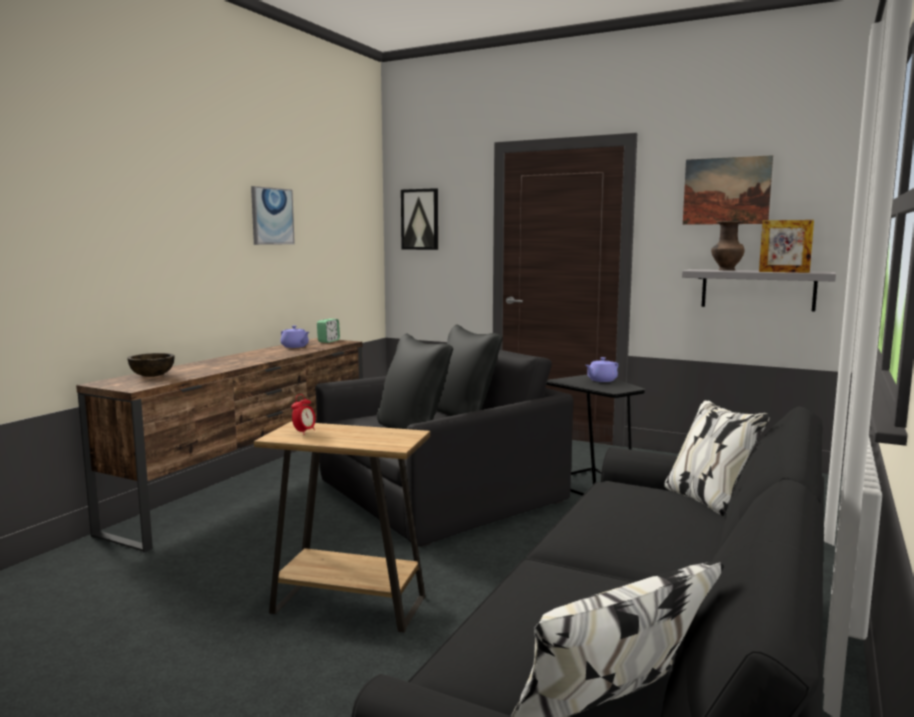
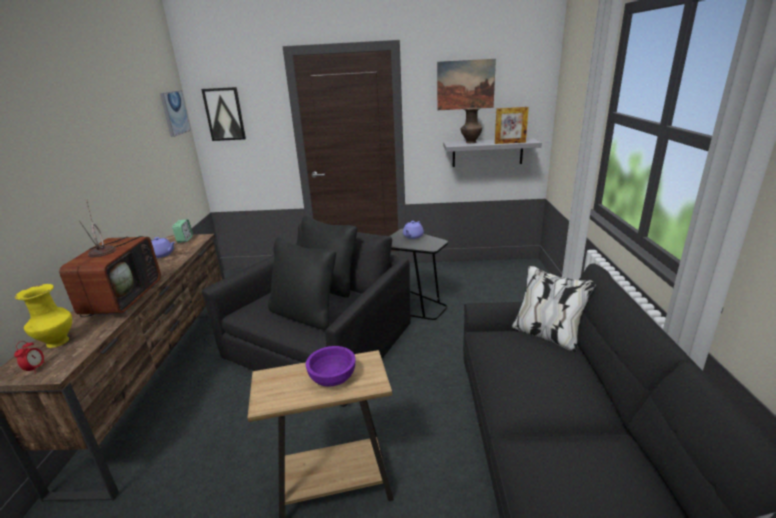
camera: 25 degrees left, 15 degrees up
(152, 376) = (57, 343): brown bowl -> yellow vase
(229, 363) = (122, 298): none -> television
(272, 216) = (105, 140): picture -> picture (175, 113)
(304, 432) = (281, 387): alarm clock -> alarm clock (35, 369)
(357, 436) = (332, 378): none -> purple bowl

